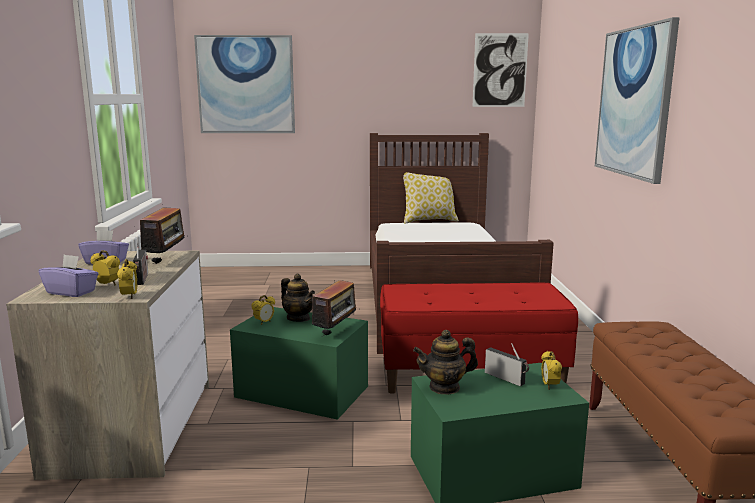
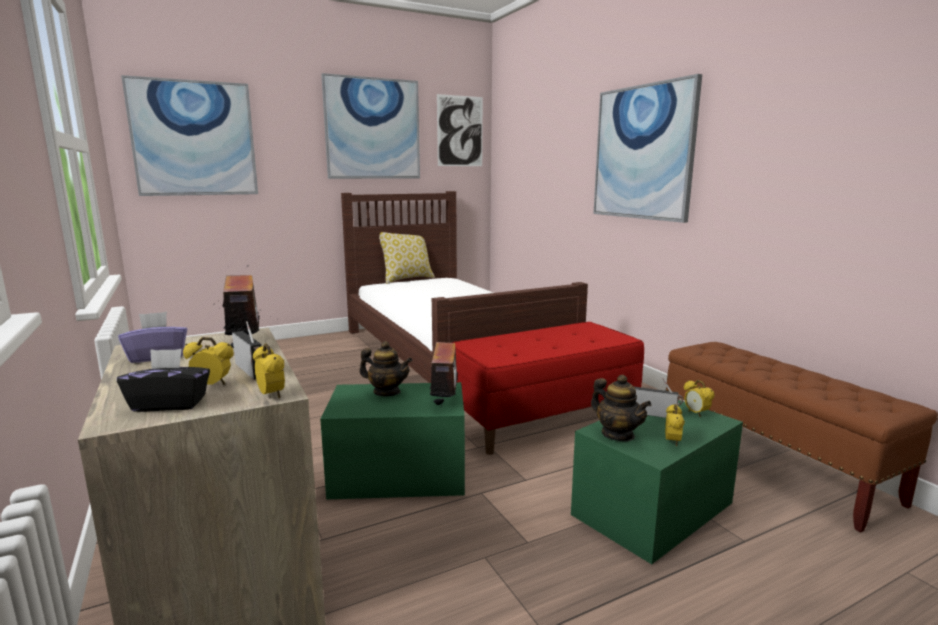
camera: 25 degrees left, 0 degrees up
(71, 292) = (170, 404): purple tissue box -> black tissue box
(264, 322) = (353, 403): alarm clock -> alarm clock (672, 442)
(405, 71) = (372, 129): none -> picture
(444, 387) = (617, 434): teapot -> teapot turned 90 degrees counterclockwise

